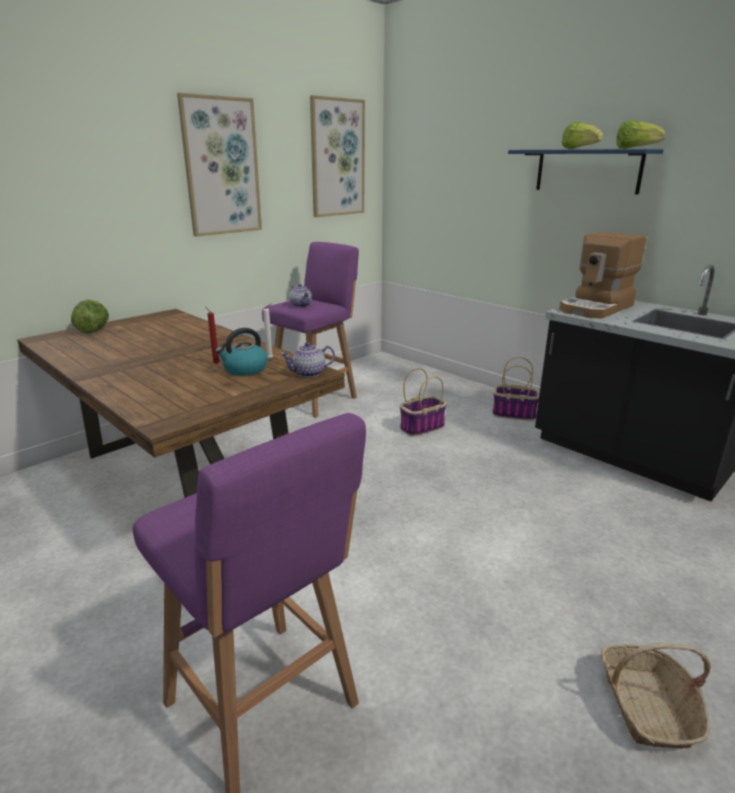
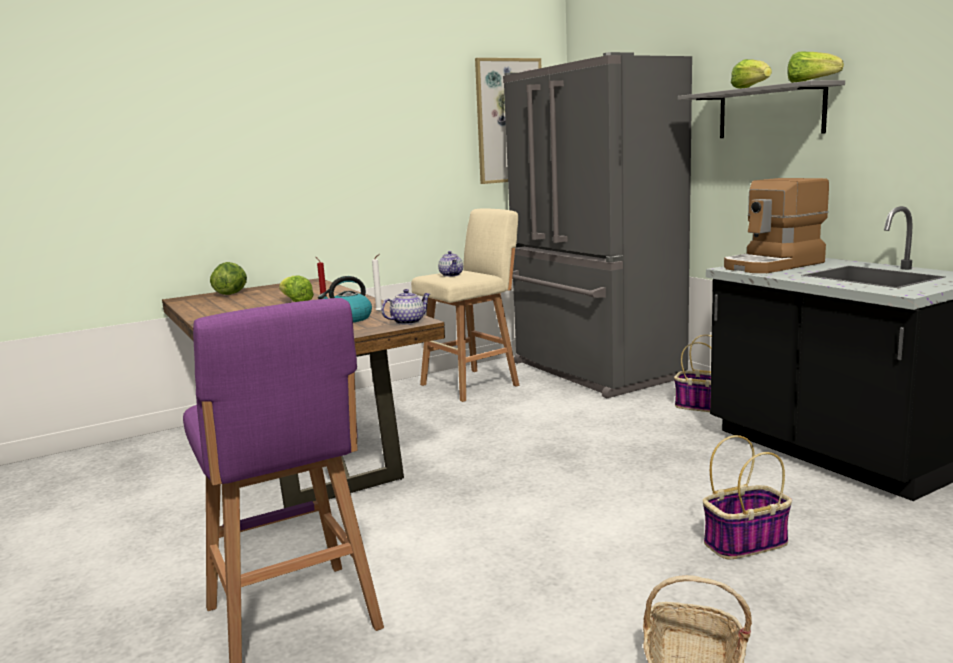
camera: 15 degrees right, 10 degrees down
(171, 343) = (295, 301): none -> lettuce
(221, 167) = (374, 134): picture -> none
(308, 373) = (407, 322): teapot -> teapot turned 150 degrees clockwise
(315, 398) = (472, 384): purple stool -> beige stool
(410, 380) = (592, 371): none -> grey fridge
(422, 427) = (581, 415): basket -> basket (745, 542)
(587, 171) = (770, 112): blue shelf -> grey shelf

